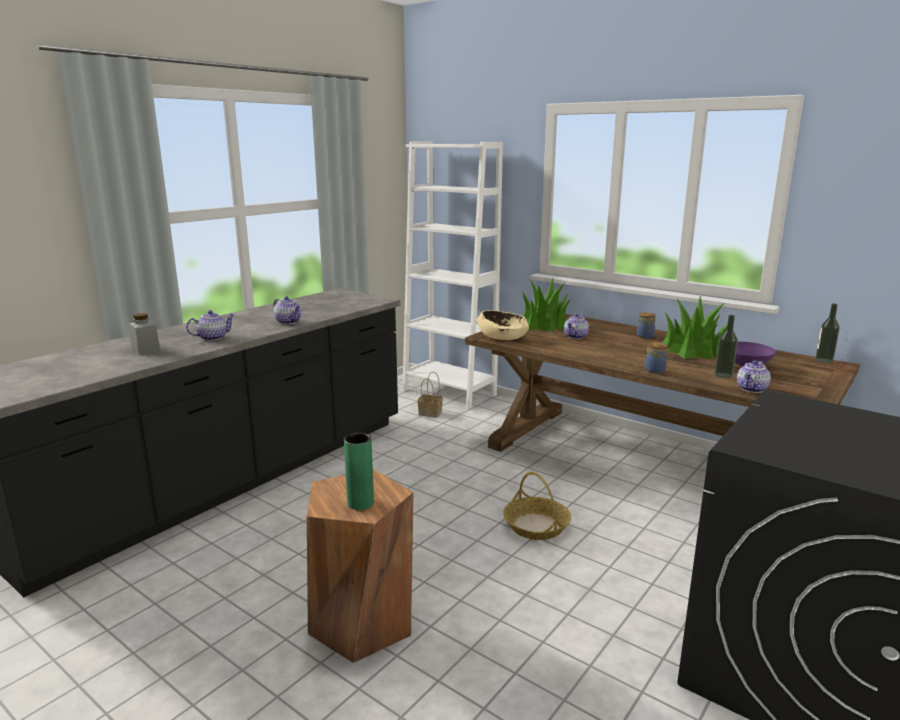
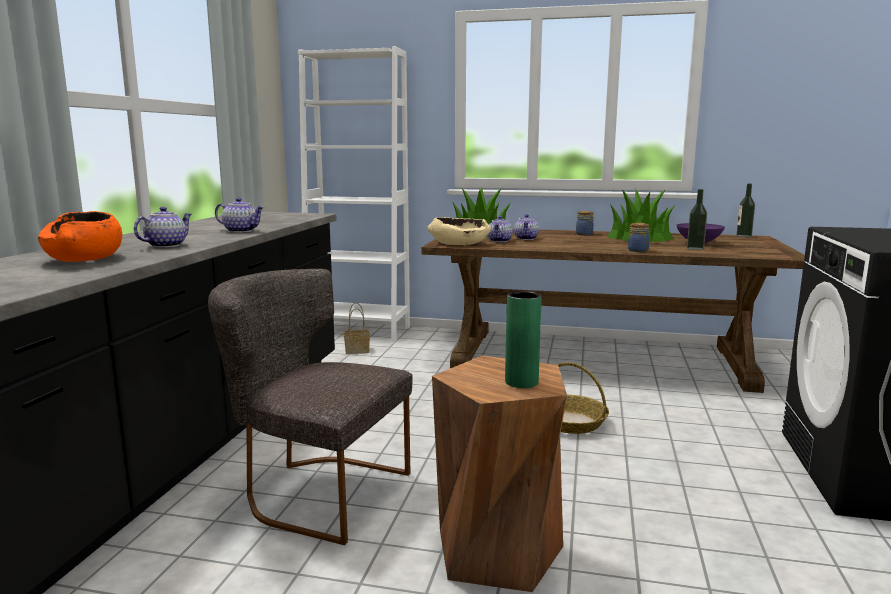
camera: 25 degrees left, 5 degrees down
(146, 349) = (85, 259): grey jar -> orange bowl
(288, 538) = (316, 492): none -> grey chair
(752, 389) = (733, 253): teapot -> teapot (500, 241)

